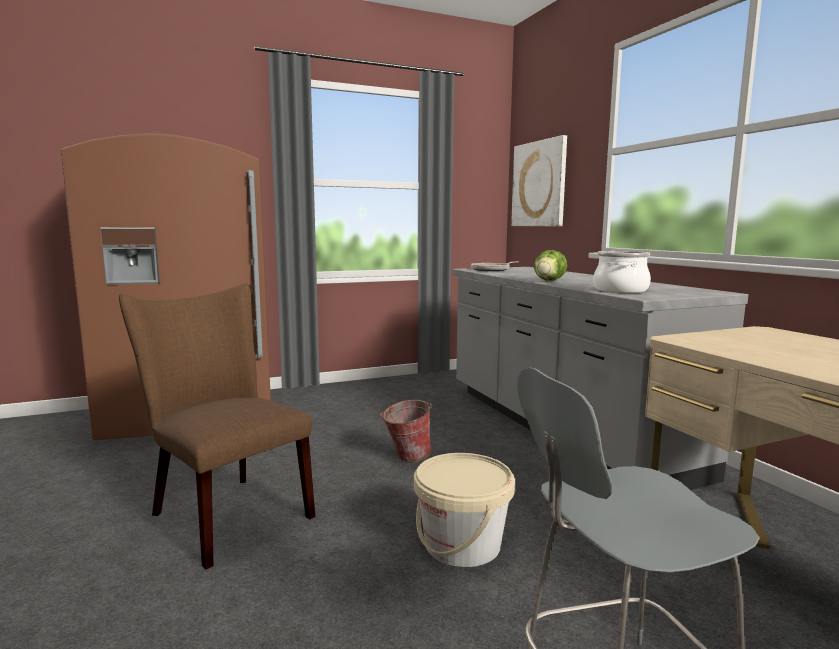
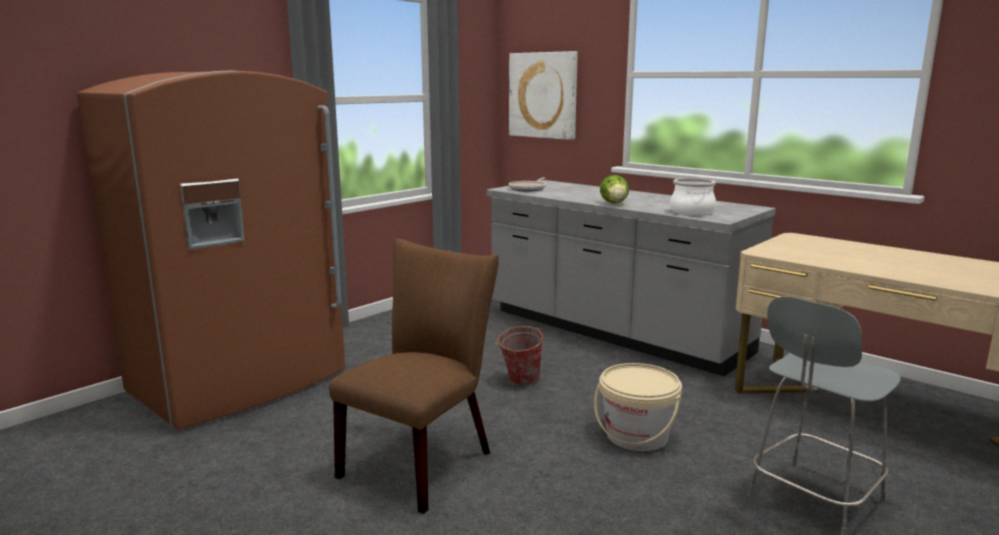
camera: 25 degrees left, 5 degrees up
(224, 513) = (423, 460): brown chair -> brown chair turned 105 degrees clockwise

